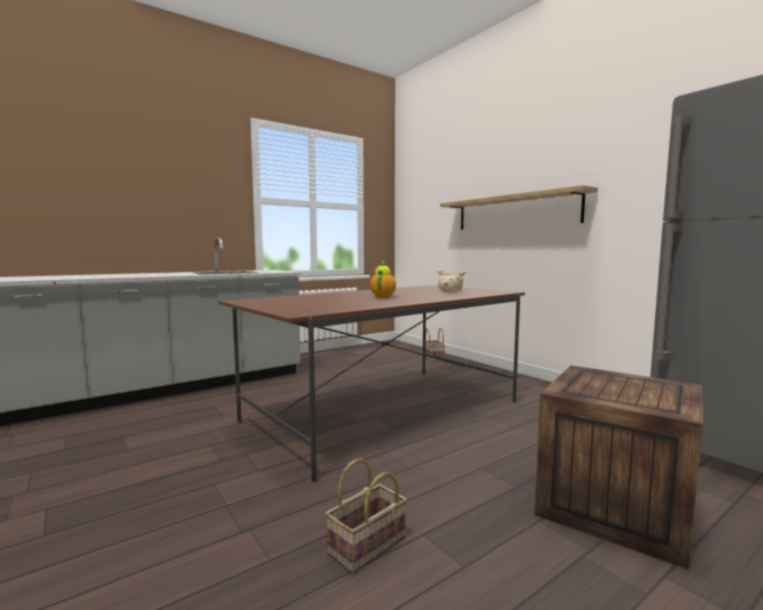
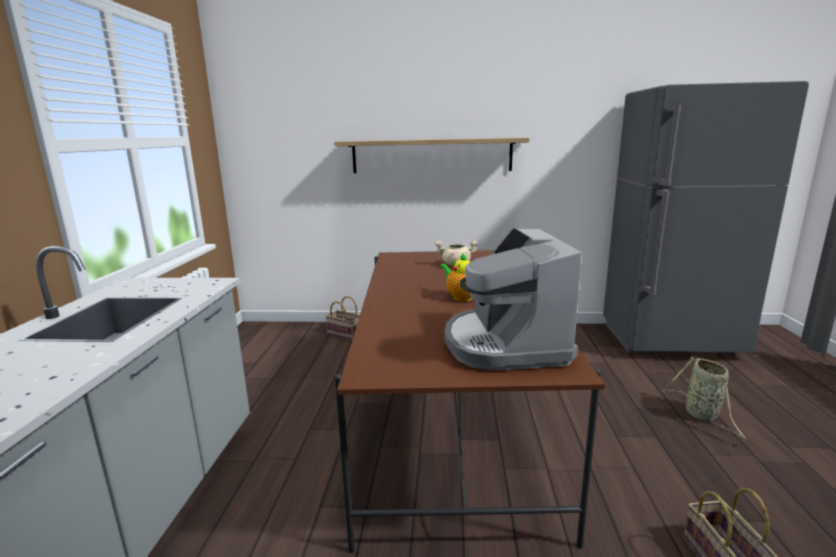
camera: 50 degrees left, 10 degrees up
(318, 306) = (505, 344): none -> coffee machine
(614, 506) = (703, 415): crate -> basket

